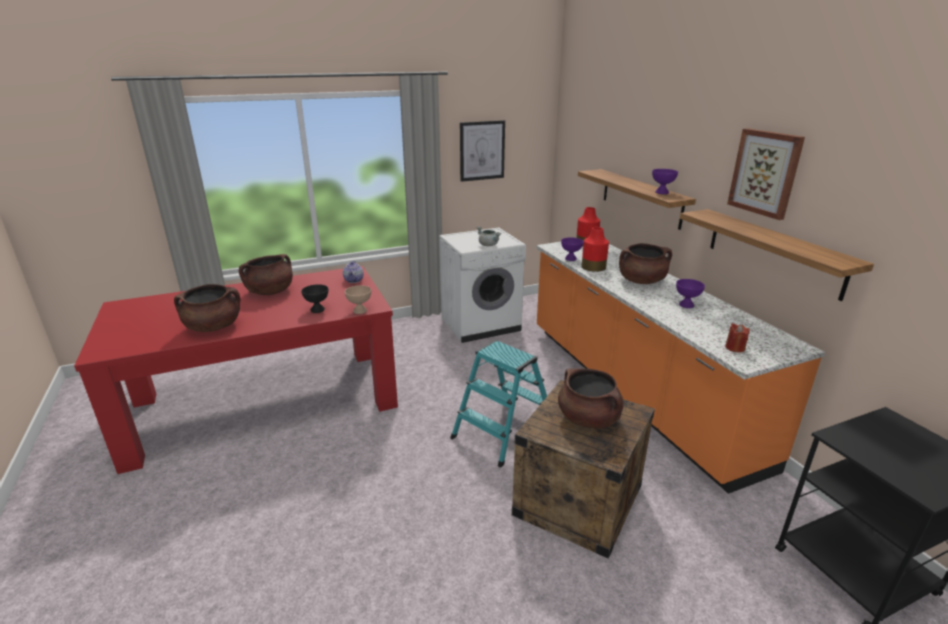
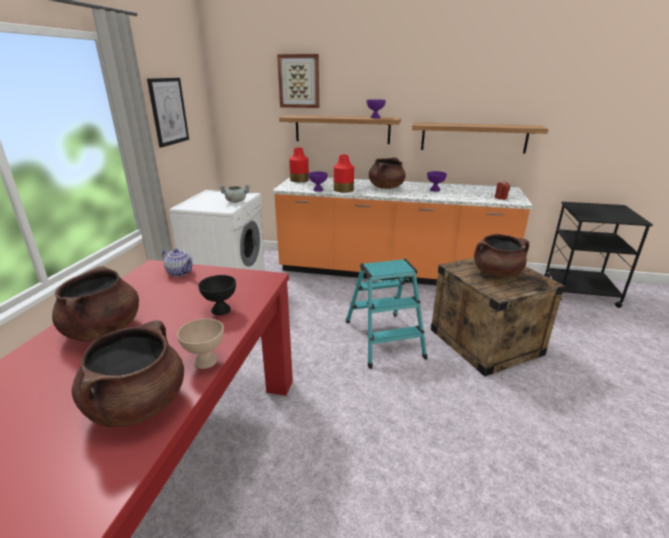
camera: 55 degrees left, 0 degrees up
(359, 311) = (265, 288): beige bowl -> beige bowl (206, 362)
(765, 173) = (459, 86): picture -> picture (299, 81)

